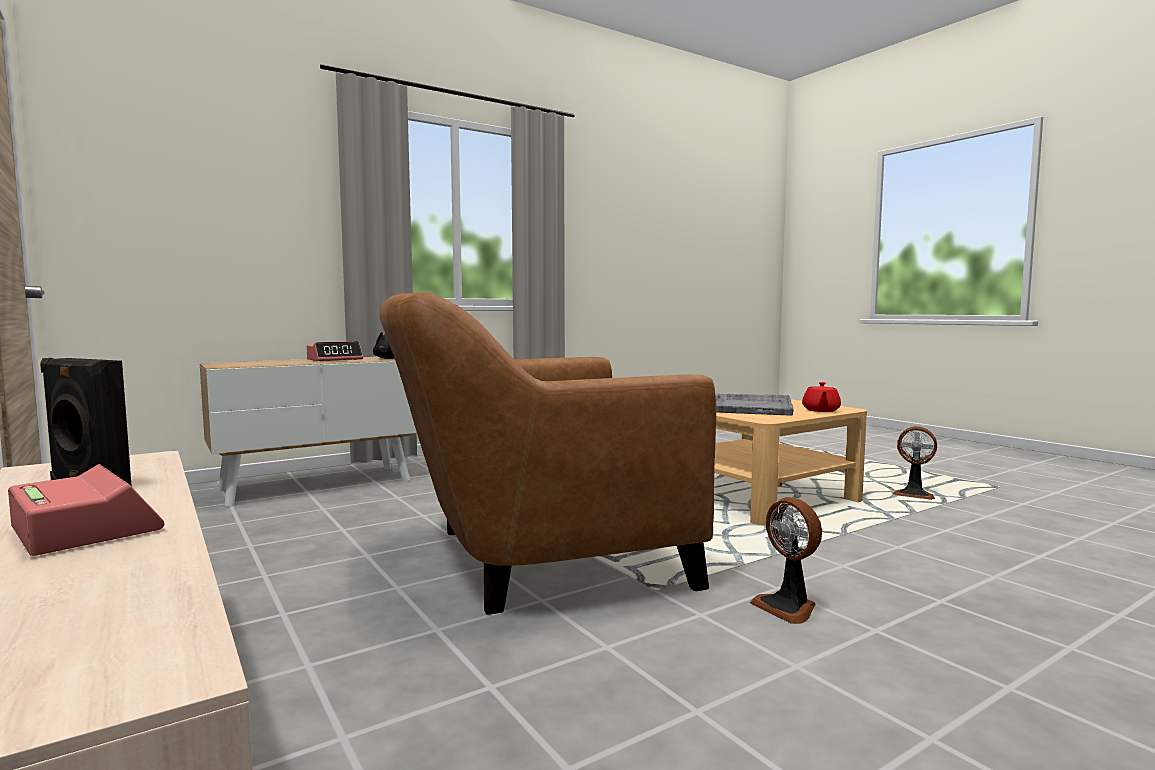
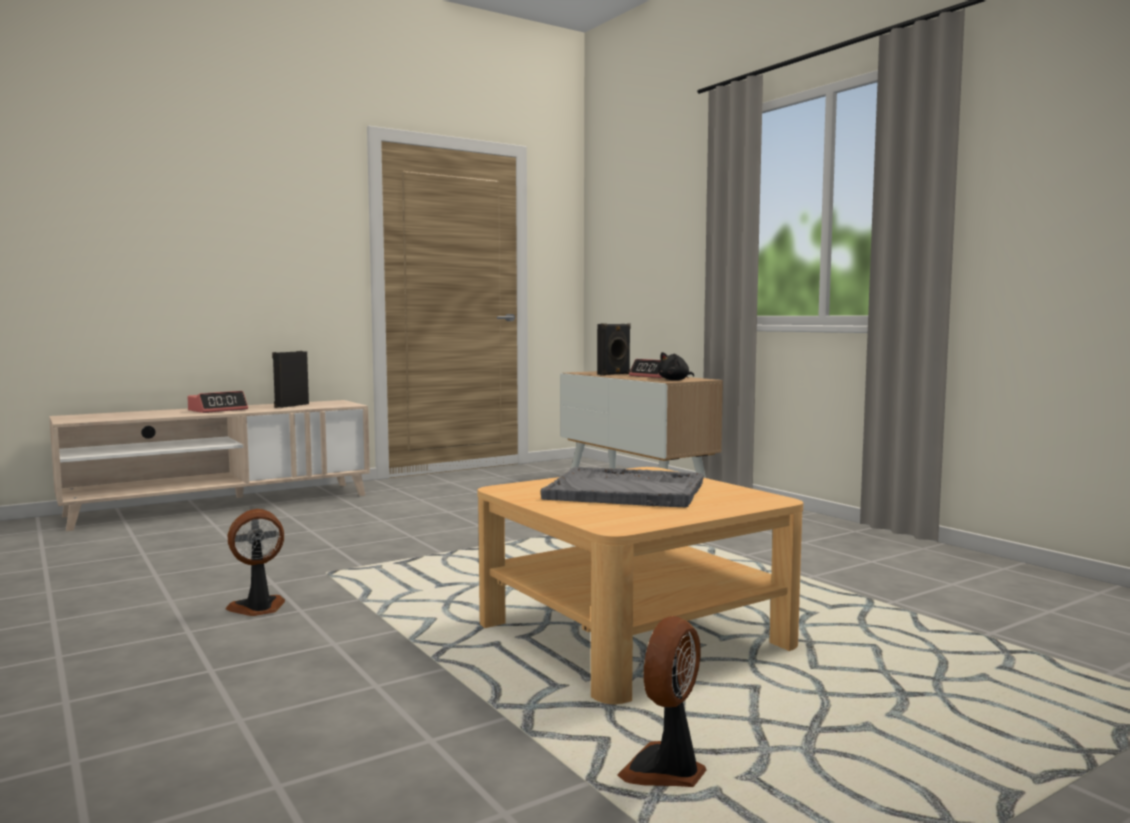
camera: 90 degrees right, 0 degrees up
(281, 363) = (614, 374): none -> black speaker
(534, 557) = (421, 544): brown armchair -> none
(820, 410) = (591, 513): red teapot -> none

